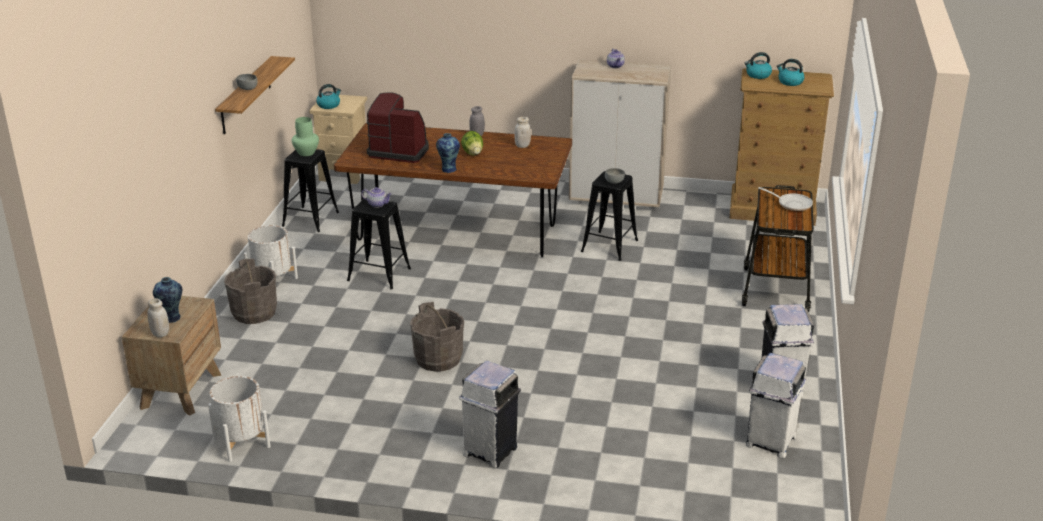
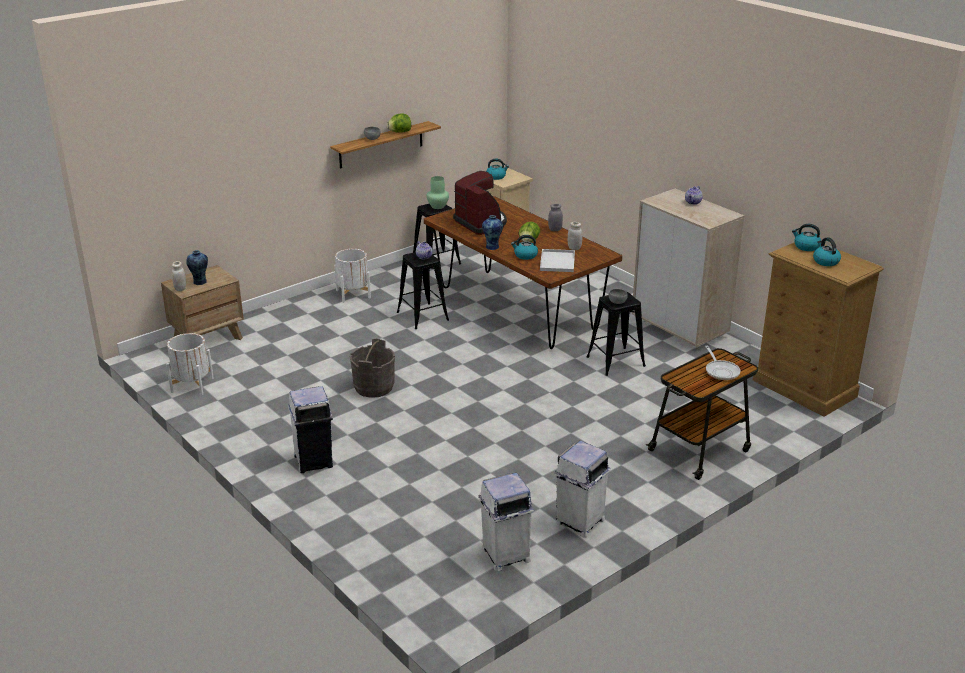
camera: 40 degrees right, 0 degrees up
(254, 313) = (313, 309): grey bucket -> none
(264, 74) = (400, 132): none -> lettuce
(491, 167) = (525, 255): none -> kettle
(527, 162) = (557, 261): none -> white tray

